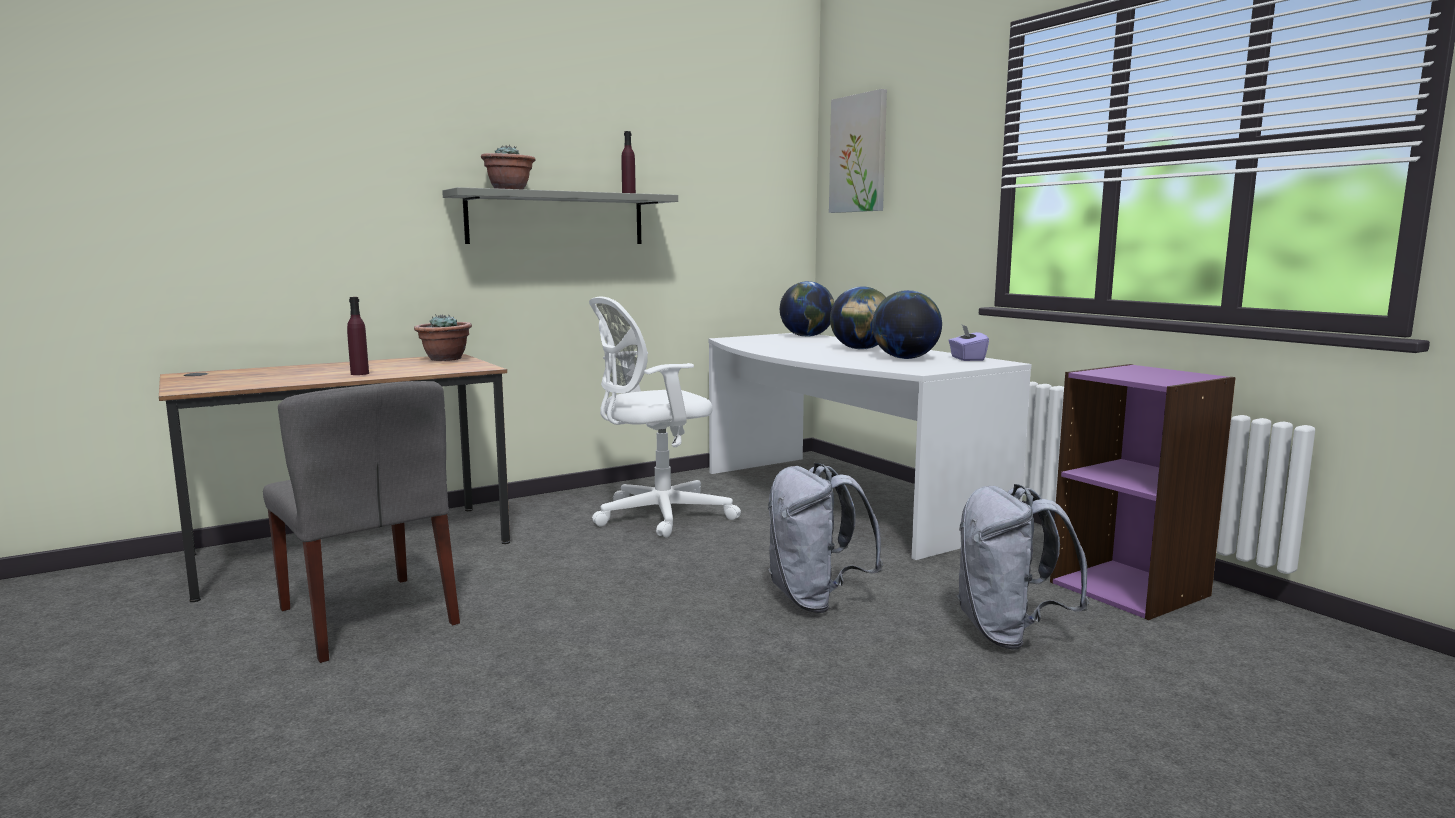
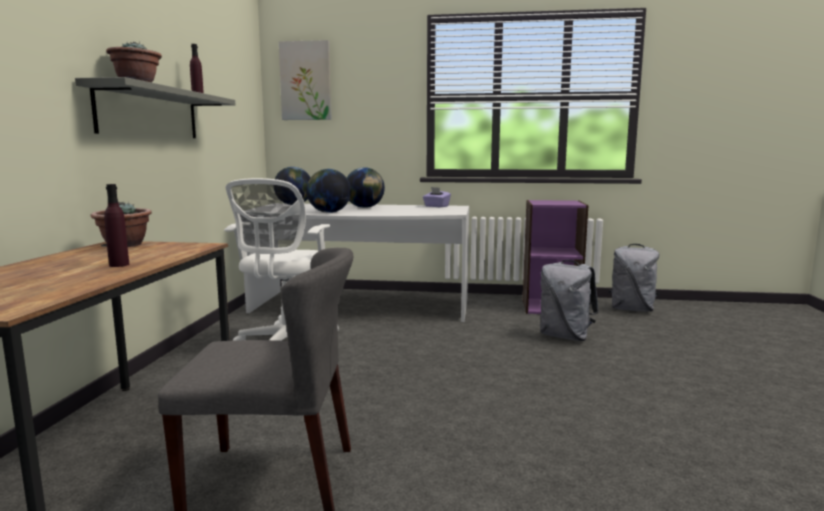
camera: 50 degrees left, 0 degrees up
(816, 600) = (478, 353): grey backpack -> grey backpack (632, 309)
(905, 358) = (412, 209): globe -> globe (329, 212)

